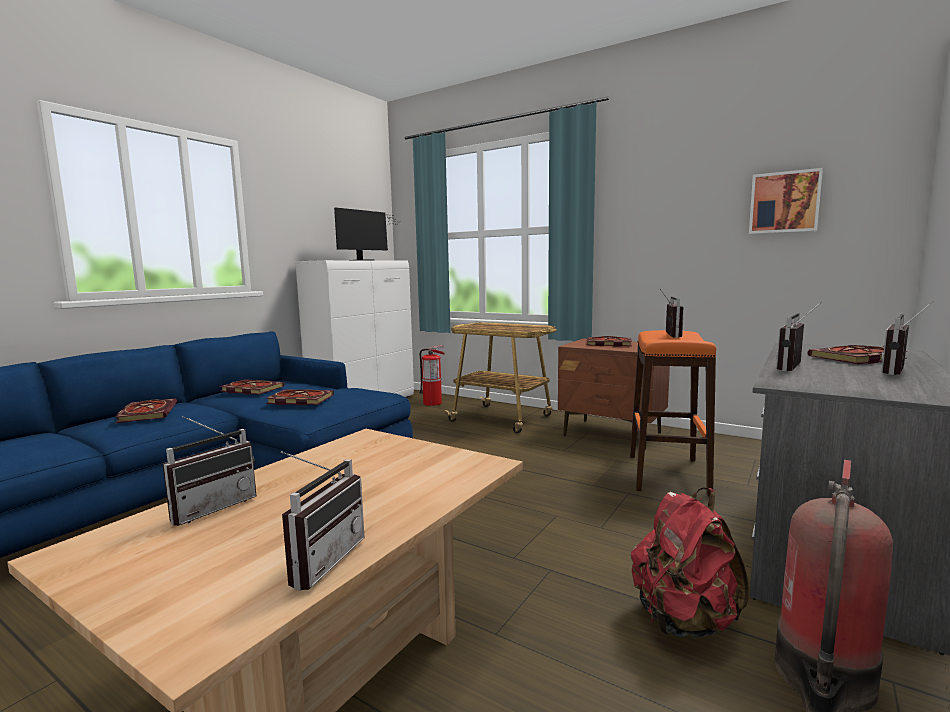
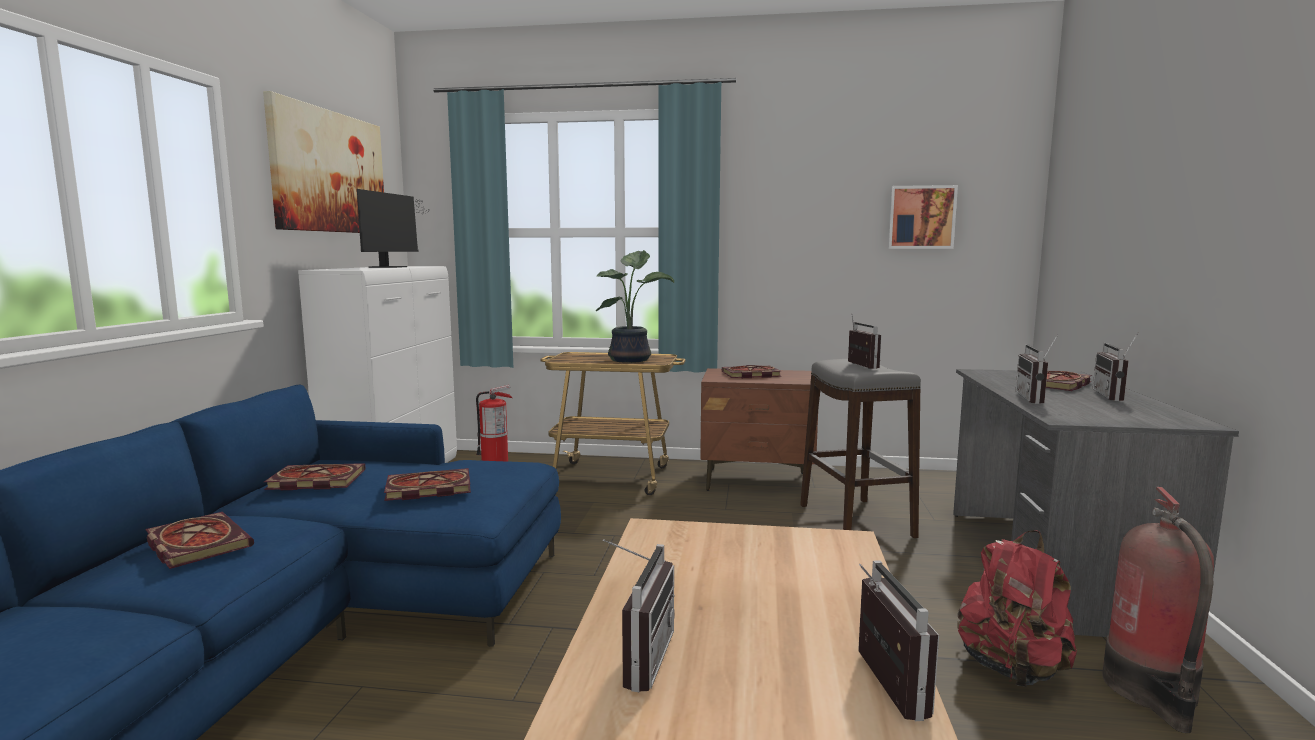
camera: 25 degrees left, 0 degrees up
(325, 198) = (330, 172): none -> picture
(515, 328) = (632, 359): none -> potted plant
(667, 474) = (855, 520): orange stool -> grey stool

